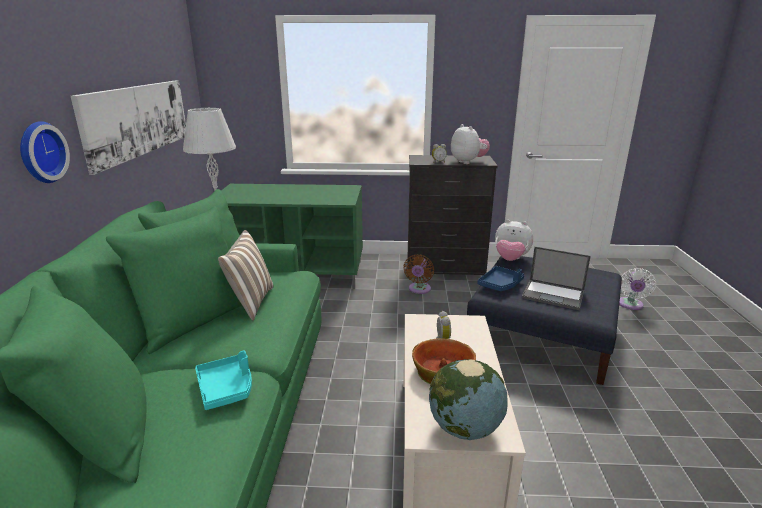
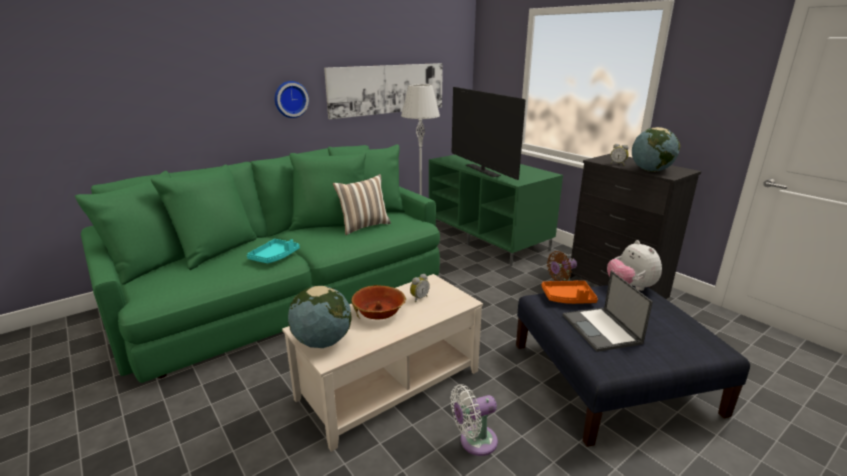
camera: 50 degrees right, 0 degrees up
(290, 199) = (482, 170): none -> television
(468, 162) = (650, 170): plush toy -> globe
(500, 284) = (568, 298): blue tray -> orange tray
(630, 305) = (799, 425): white fan -> white fan (474, 441)

